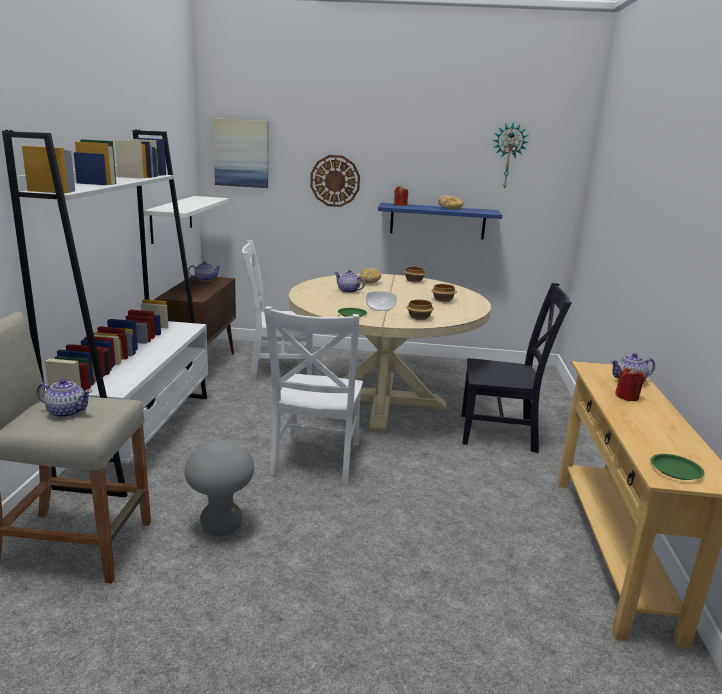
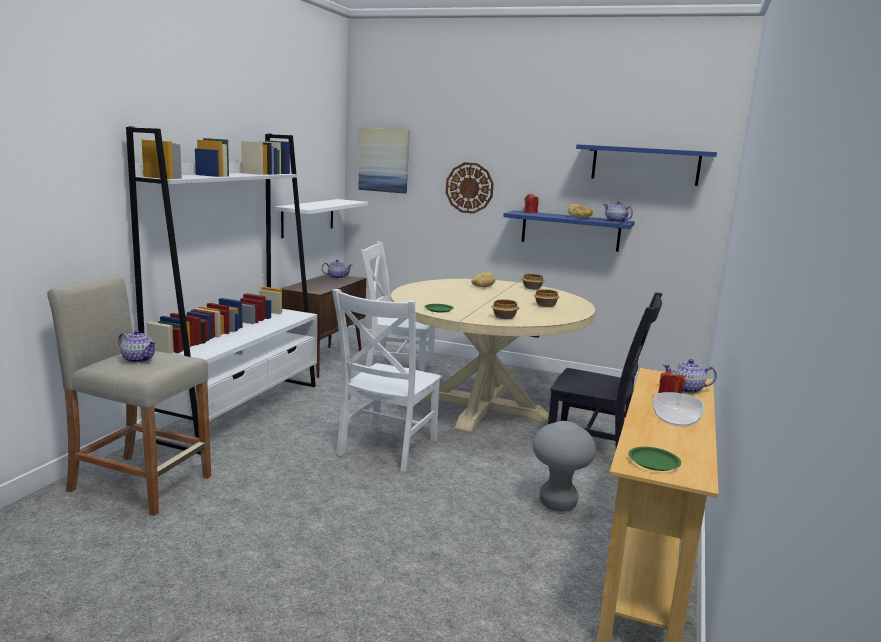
camera: 15 degrees right, 5 degrees down
(221, 526) = (268, 488): grey stool -> grey stool (557, 504)
(348, 291) = (455, 291): teapot -> teapot (616, 221)
(381, 308) = (473, 307): bowl -> bowl (676, 419)
(508, 156) = (645, 165): wall clock -> blue shelf

